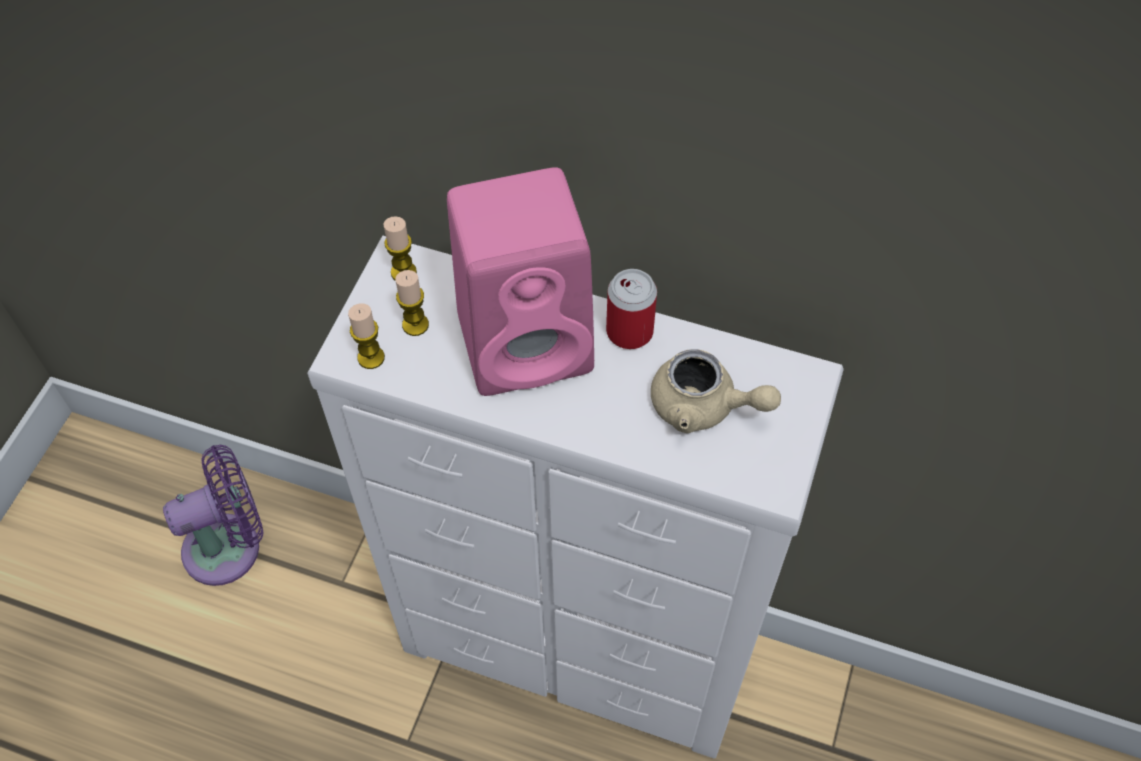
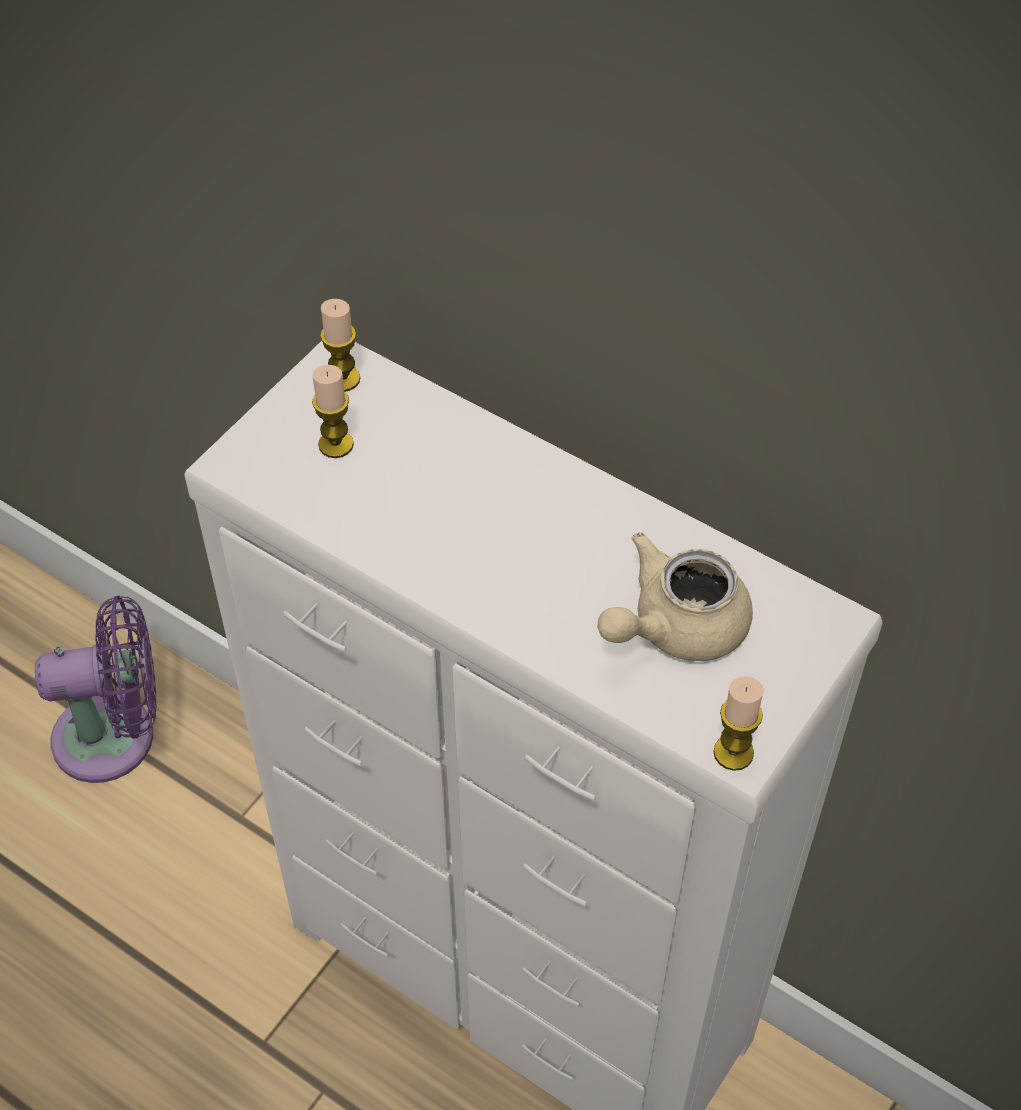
camera: 15 degrees right, 5 degrees down
(371, 357) = (267, 472): candle -> candle (733, 753)
(529, 341) = (473, 495): pink speaker -> none
(629, 331) = (607, 511): can -> none
(704, 407) = (674, 627): beige teapot -> beige teapot turned 105 degrees clockwise

